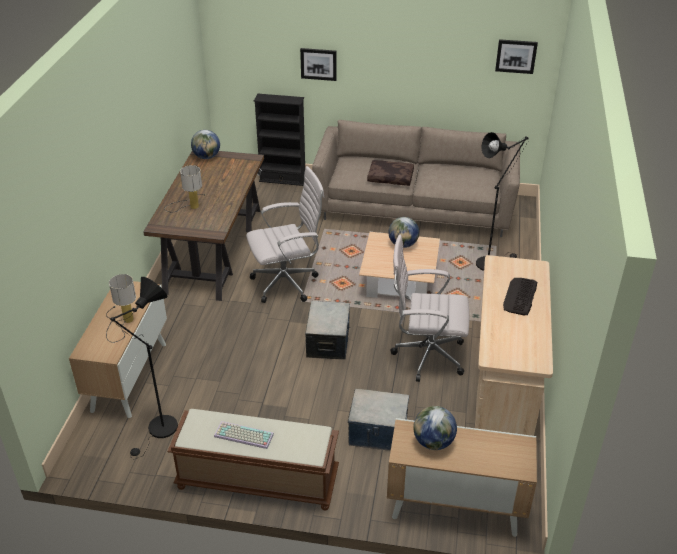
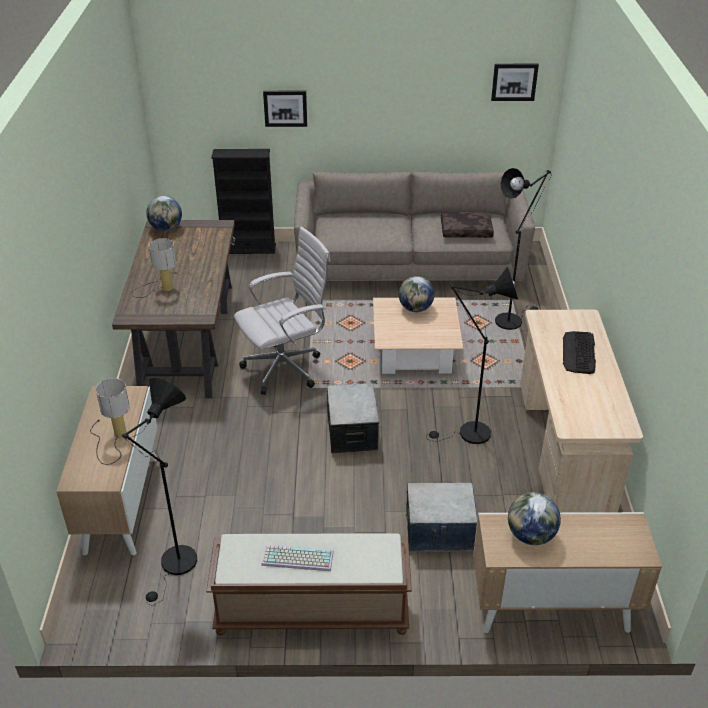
camera: 10 degrees left, 0 degrees up
(391, 177) = (384, 233): brown pillow -> brown pillow (466, 230)
(425, 356) = (468, 434): white office chair -> black floor lamp

